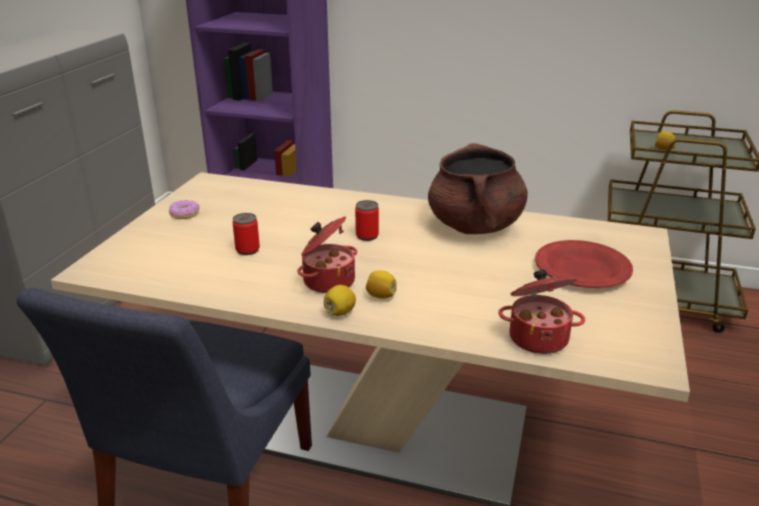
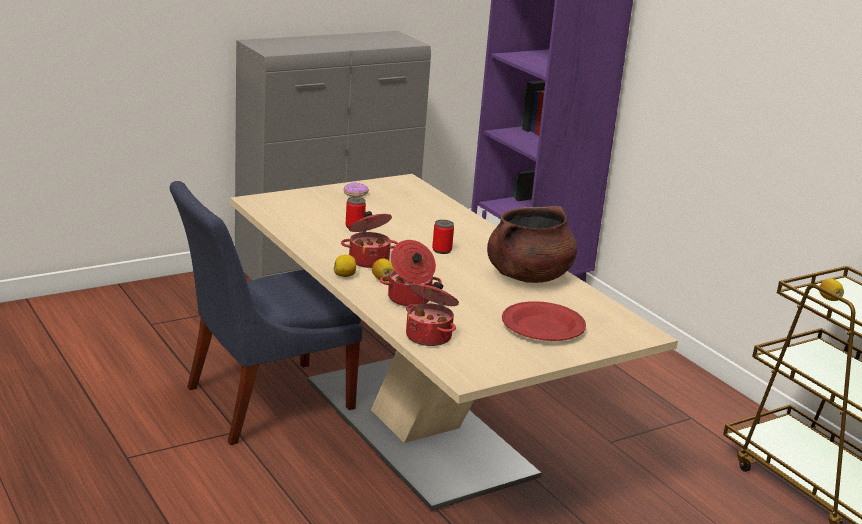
camera: 40 degrees right, 5 degrees down
(442, 304) = (409, 299): none -> cooking pot

